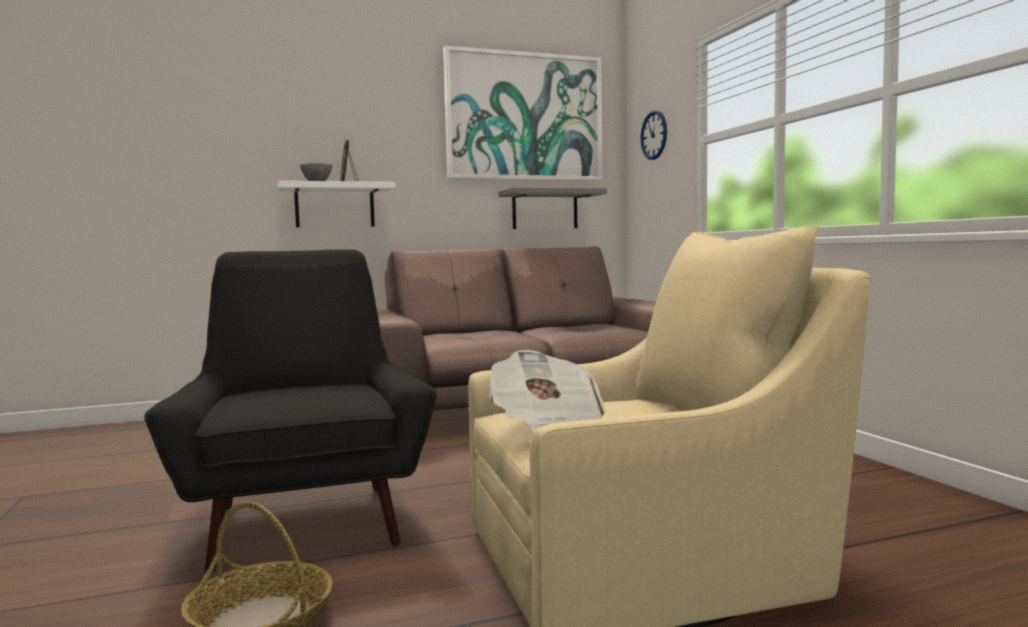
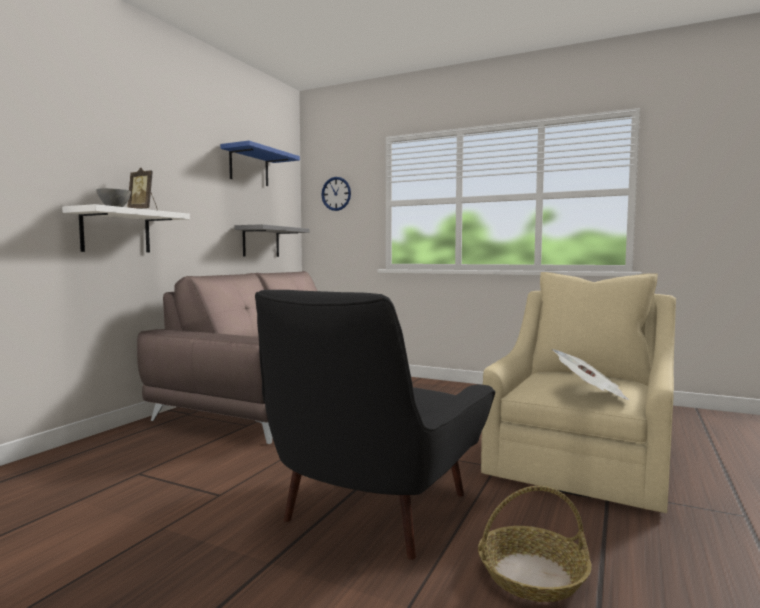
camera: 45 degrees left, 0 degrees up
(305, 518) = (371, 512): black armchair -> black armchair turned 90 degrees counterclockwise
(524, 117) = (249, 167): picture -> blue shelf

